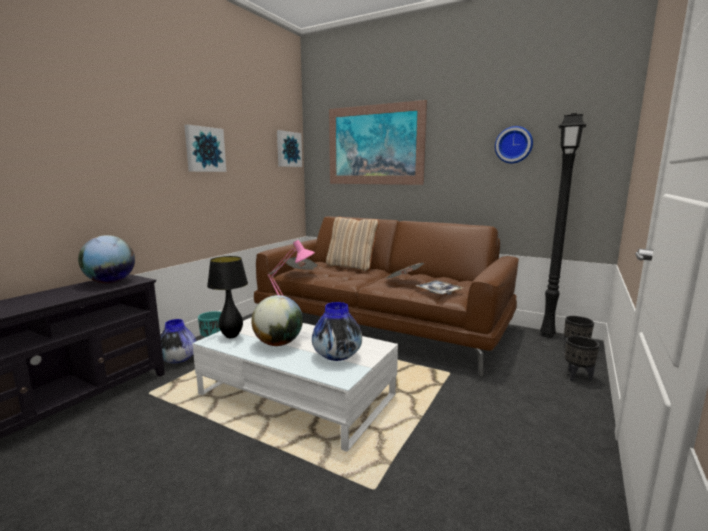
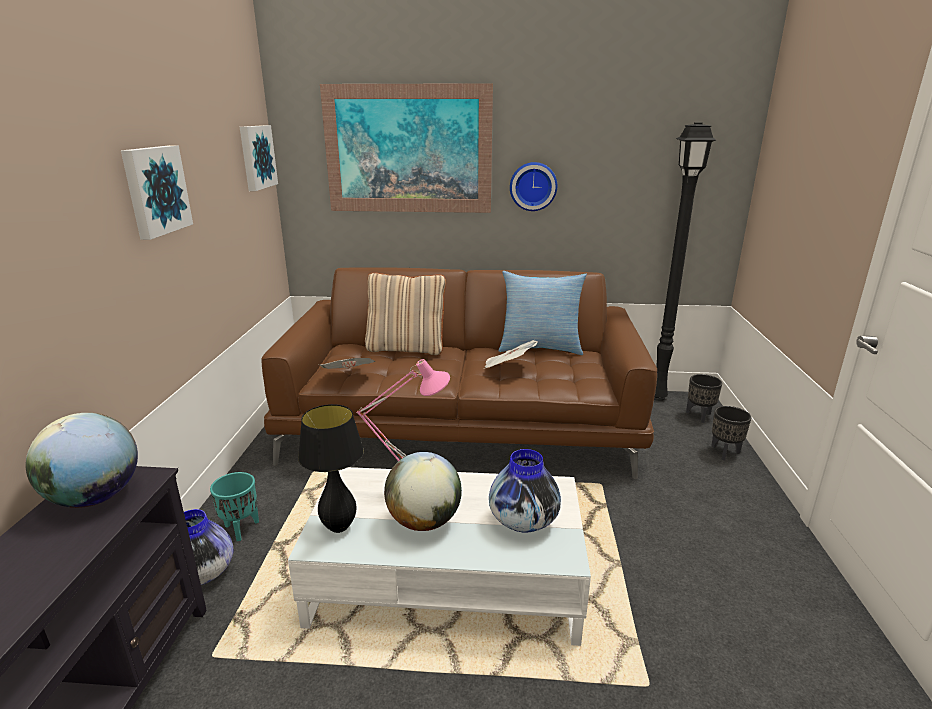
camera: 25 degrees left, 10 degrees up
(438, 291) = (569, 380): tray -> none
(439, 276) = (540, 348): none -> pillow
(513, 145) = (618, 158): wall clock -> wall clock (533, 186)

